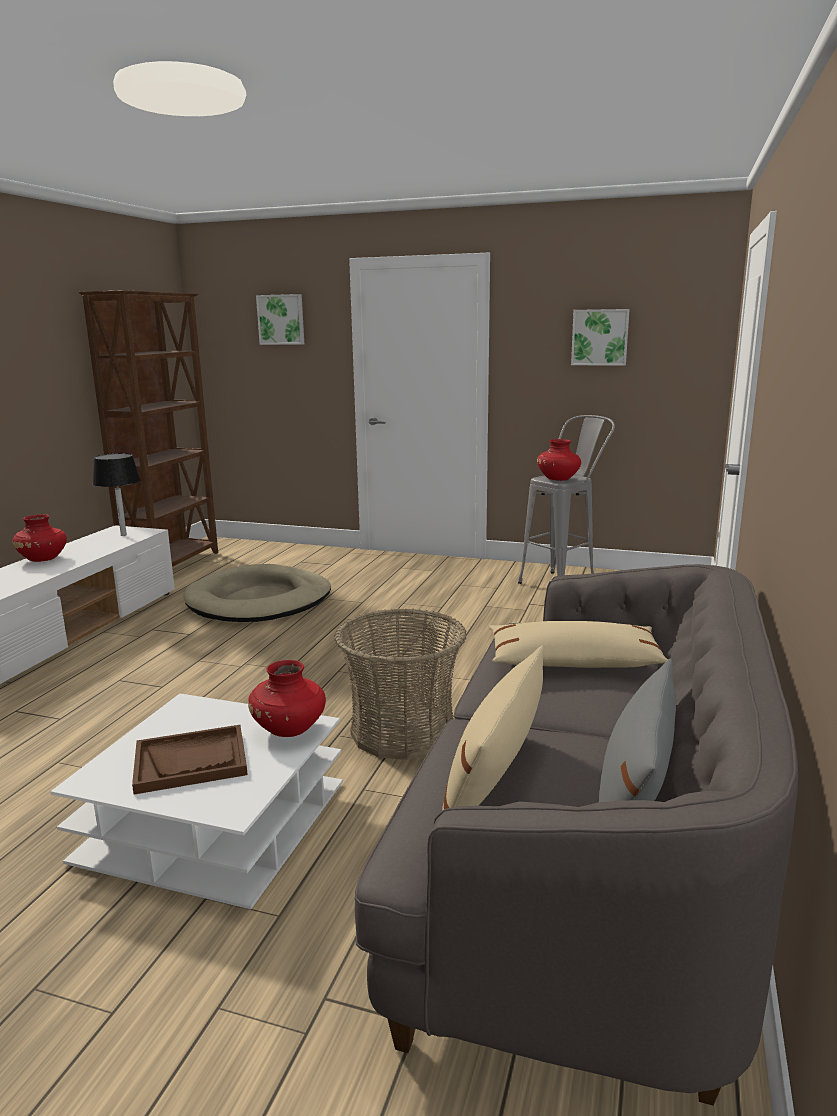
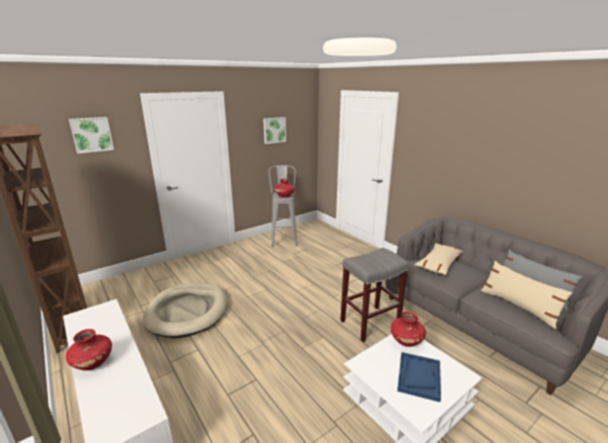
camera: 55 degrees left, 5 degrees up
(123, 535) = (97, 317): black table lamp -> none
(191, 761) = (418, 376): brown tray -> blue tray
(403, 731) = (370, 322): basket -> grey stool

